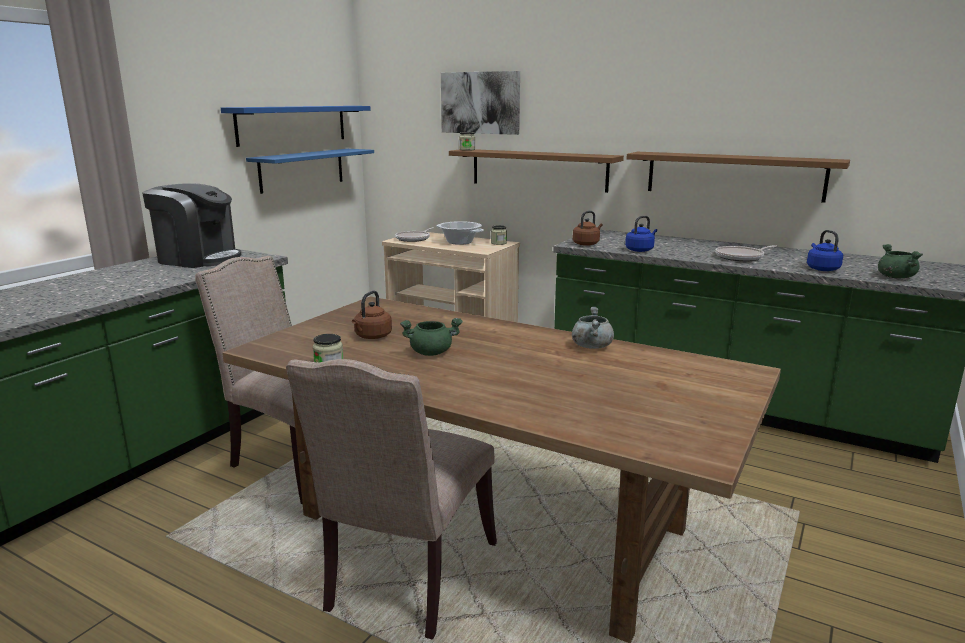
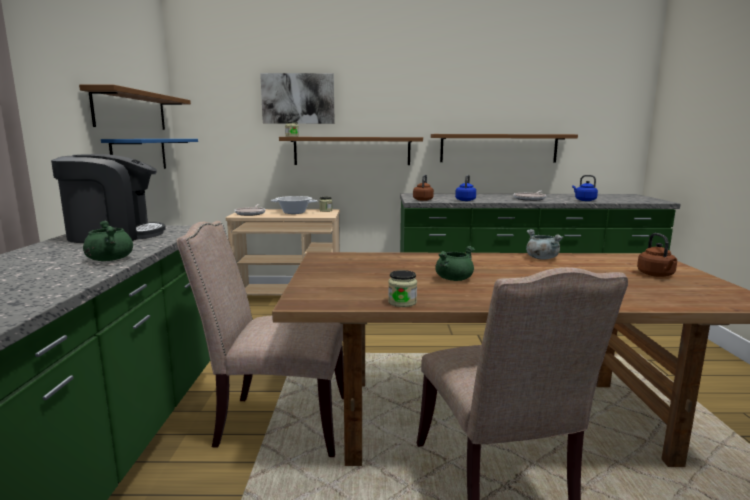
camera: 30 degrees left, 5 degrees down
(293, 124) = (131, 111): blue shelf -> brown shelf
(372, 337) = (381, 277): brown kettle -> brown kettle (656, 275)
(895, 277) = (625, 200): green cooking pot -> green cooking pot (109, 259)

